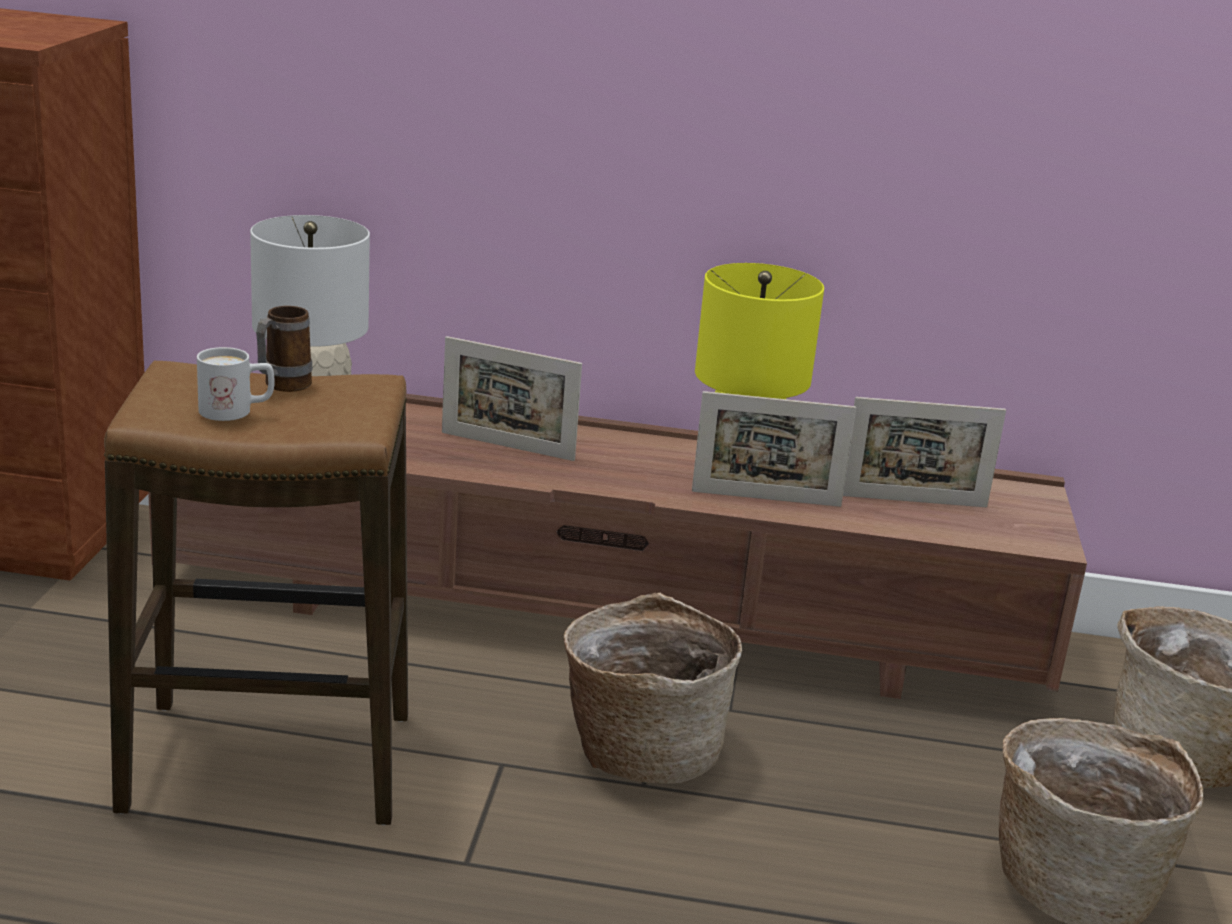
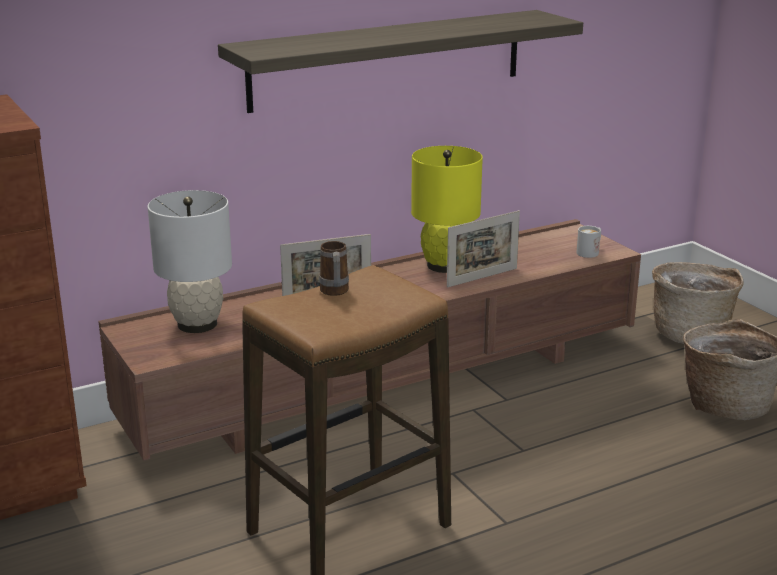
camera: 35 degrees left, 0 degrees up
(236, 411) = (348, 312): white mug -> white mug (590, 252)
(641, 750) = (500, 436): basket -> none
(719, 102) = (388, 59): none -> shelf
(913, 501) = (538, 254): picture frame -> none

